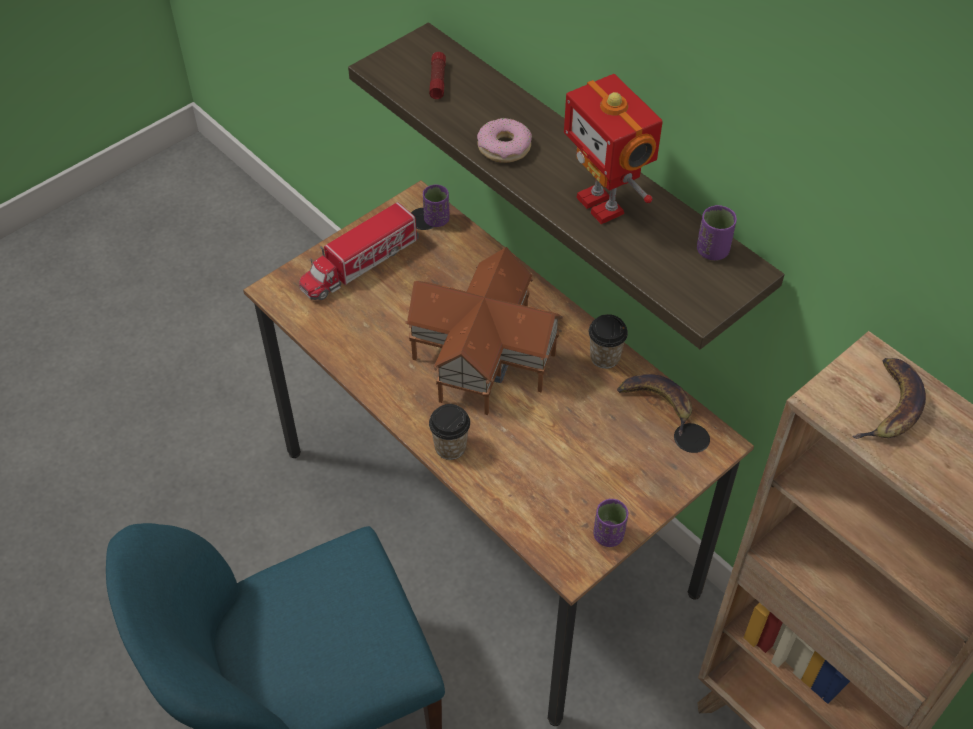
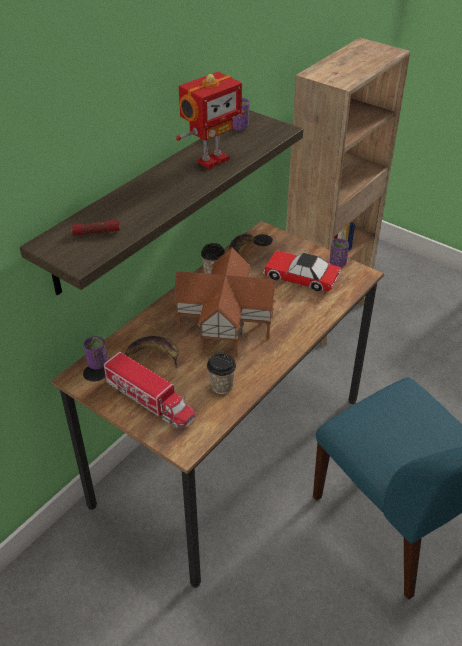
camera: 100 degrees left, 10 degrees down
(450, 447) = (302, 329): cup -> cup (221, 386)
(504, 147) = (167, 198): donut -> none
(578, 472) = (301, 277): none -> toy car
(891, 406) = (339, 70): banana -> banana (154, 354)

